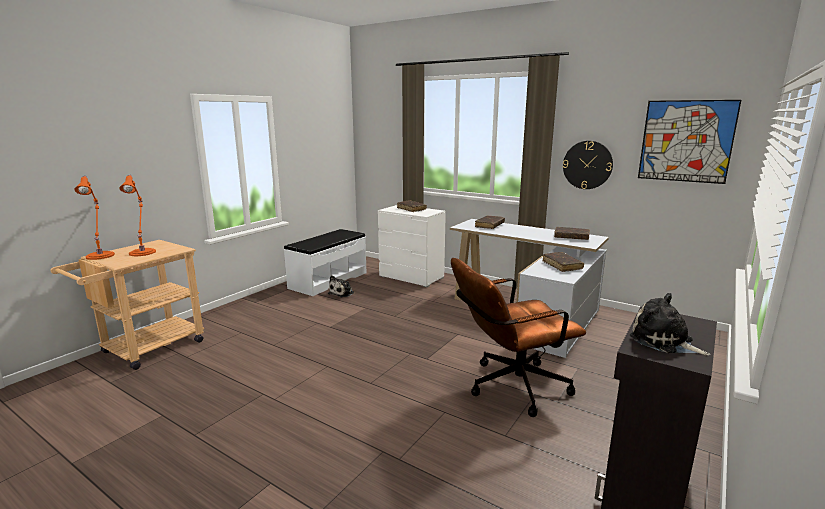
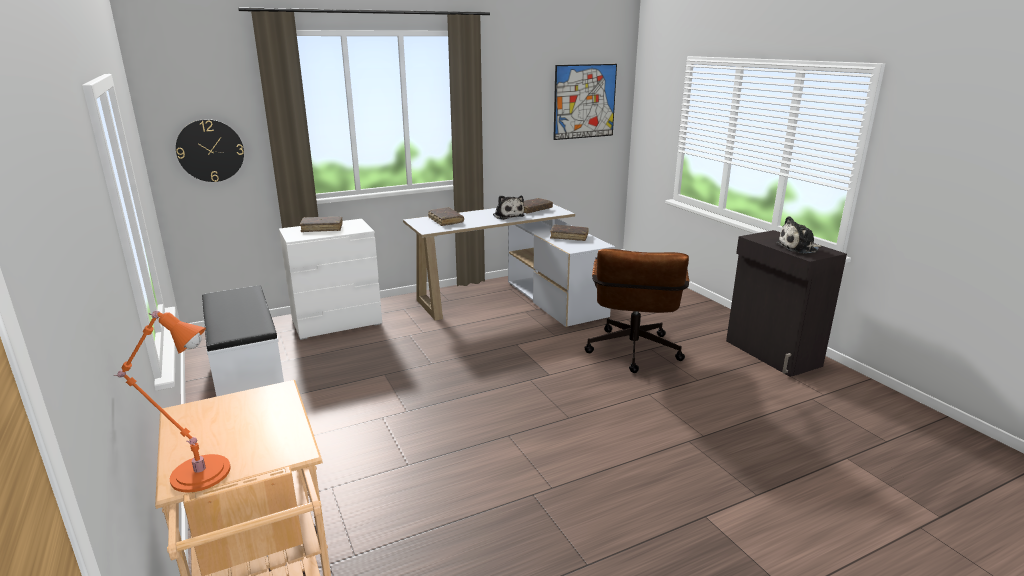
camera: 60 degrees left, 5 degrees up
(143, 252) = (242, 426): orange table lamp -> none
(342, 293) = (313, 378): plush toy -> plush toy (508, 215)
(587, 165) = (510, 133): wall clock -> wall clock (210, 150)

